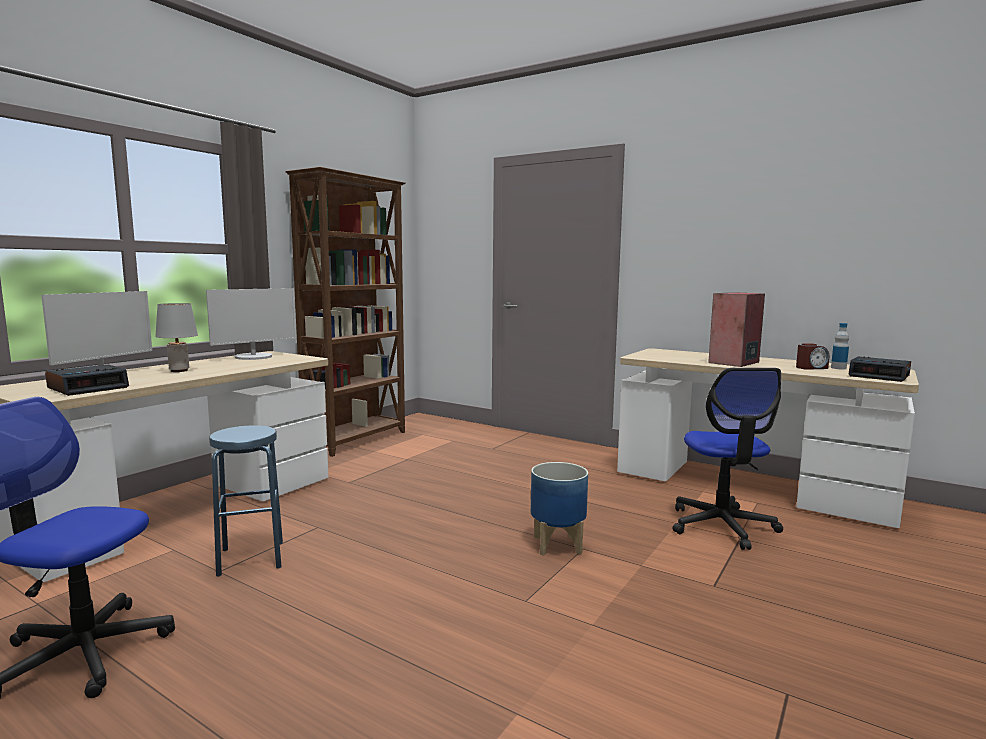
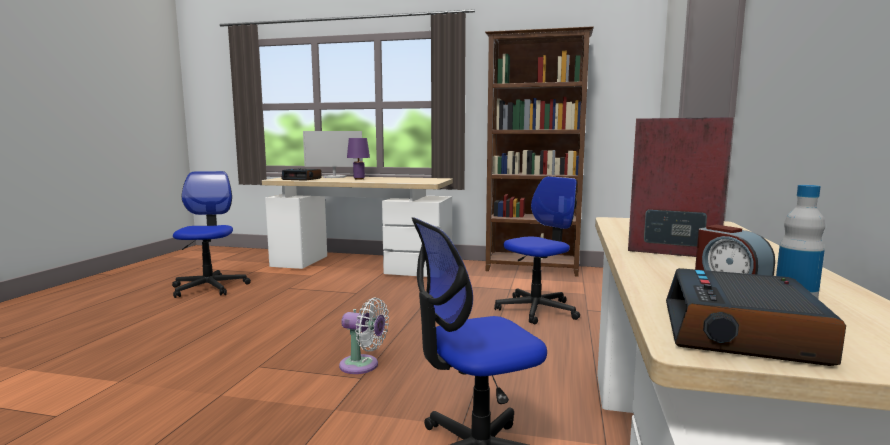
camera: 70 degrees right, 0 degrees up
(179, 370) = (359, 179): grey table lamp -> purple table lamp
(251, 558) = (306, 290): blue stool -> none
(254, 357) = (421, 179): monitor -> none
(475, 462) = (537, 310): none -> office chair
(556, 545) = (363, 366): planter -> white fan

